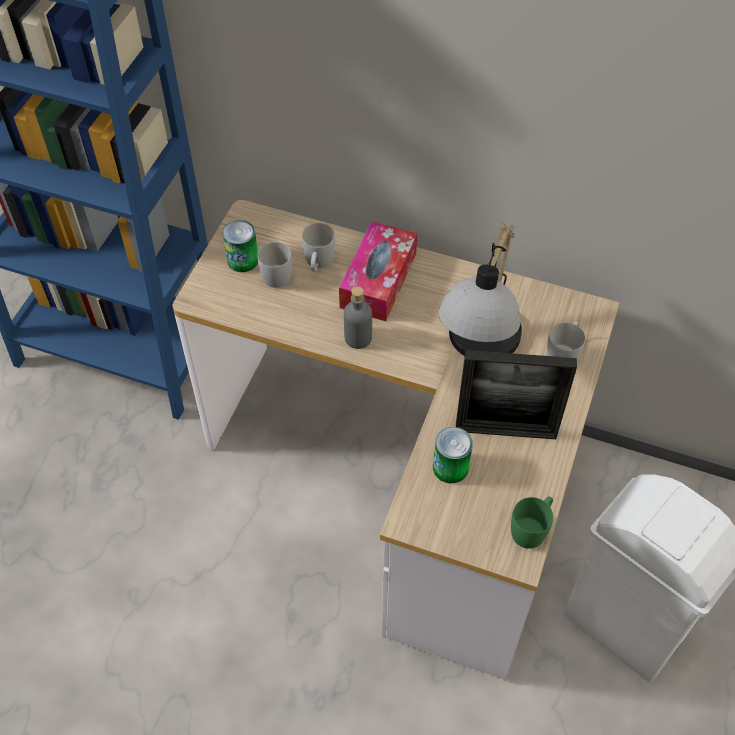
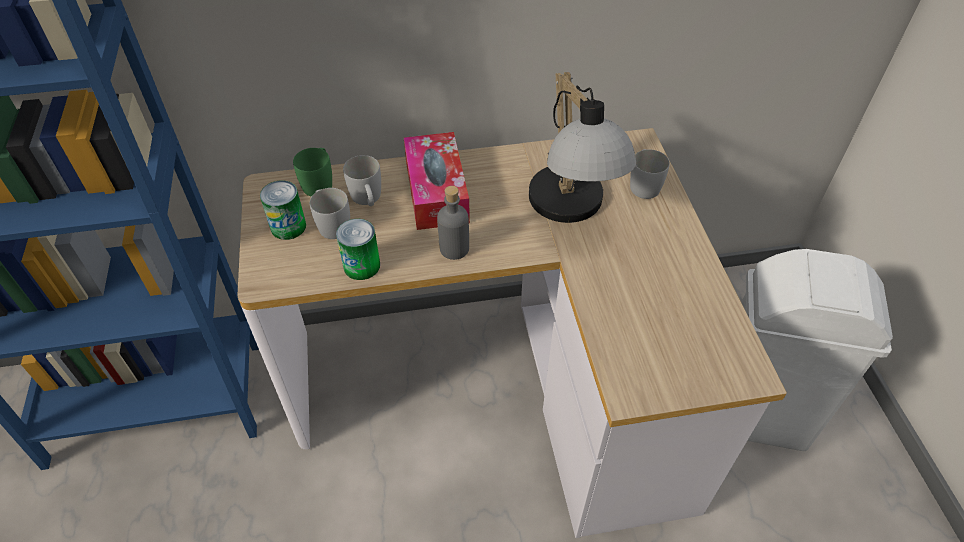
camera: 30 degrees left, 5 degrees down
(450, 467) = (627, 324): can -> can (361, 265)
(505, 431) = (648, 269): picture frame -> none
(532, 528) = (739, 342): green mug -> green mug (319, 182)

